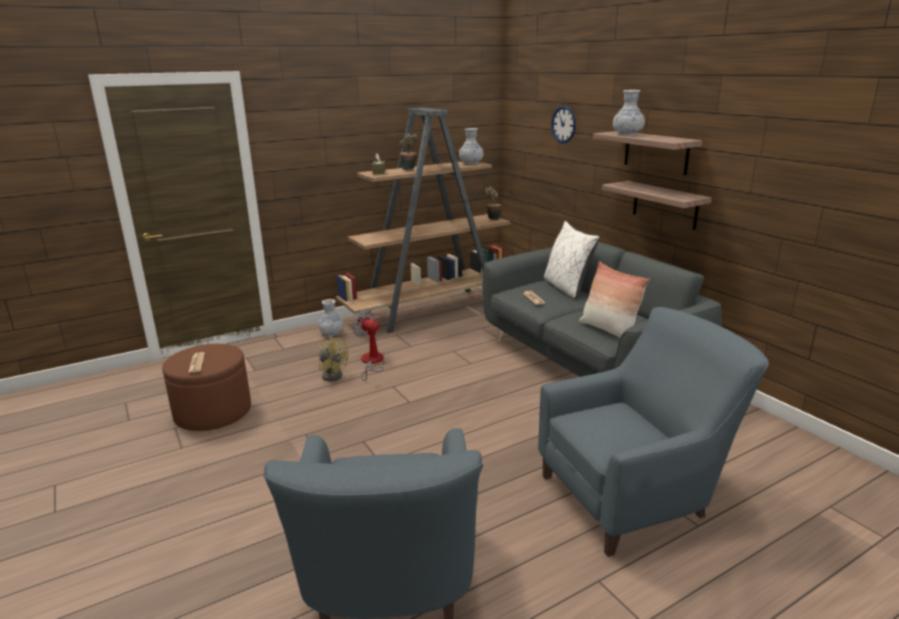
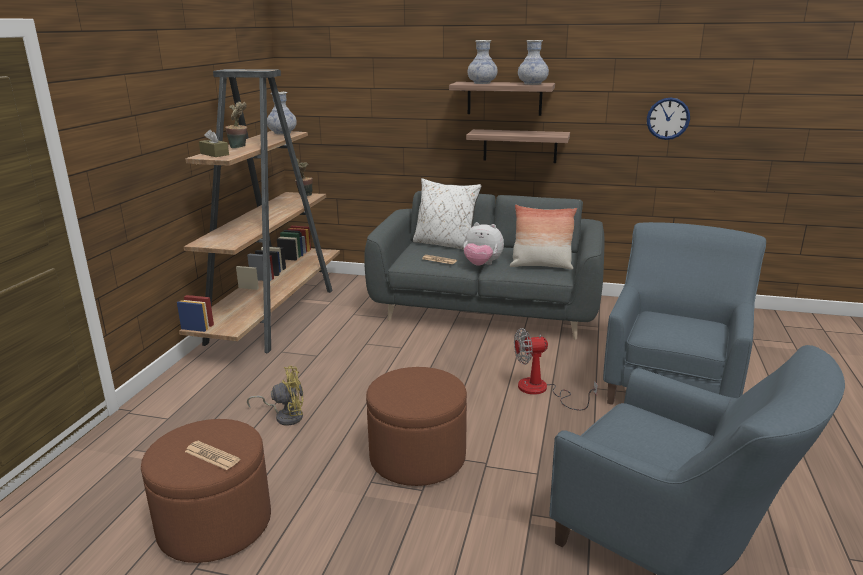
camera: 45 degrees left, 0 degrees up
(331, 333) = (200, 378): vase -> vase (532, 84)
(351, 436) = (417, 457): none -> brown ottoman
(371, 362) = (306, 387): fan -> fan (542, 391)
(562, 313) = (482, 265): none -> plush toy
(563, 124) = (378, 80): wall clock -> wall clock (668, 118)

